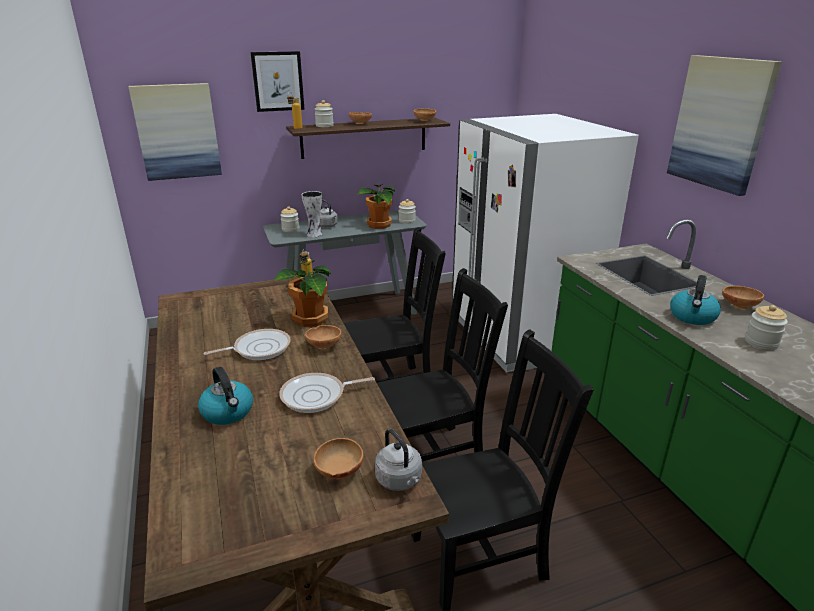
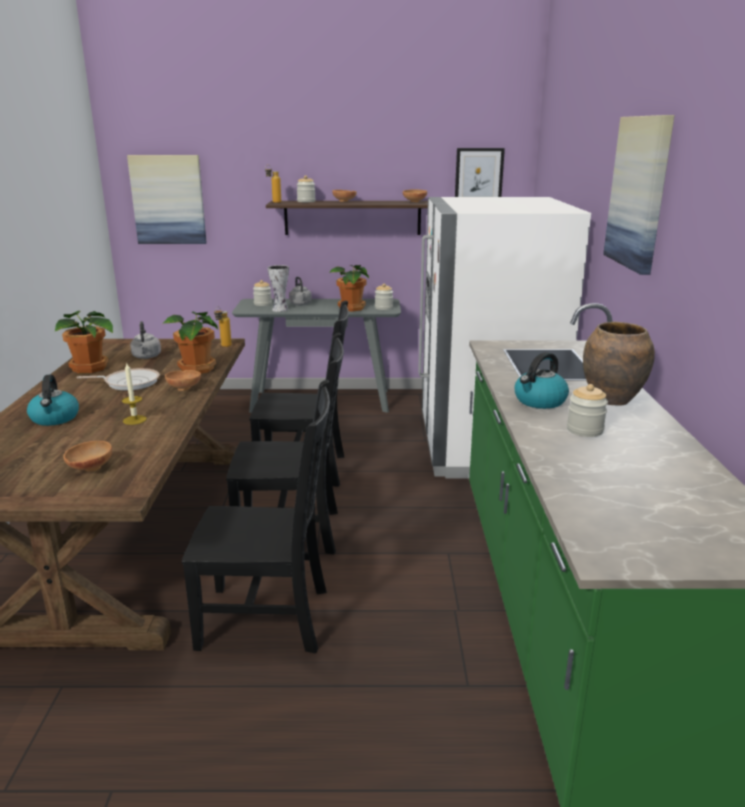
camera: 20 degrees right, 5 degrees down
(195, 337) = (90, 368): none -> potted plant
(278, 81) = (265, 156): picture -> picture (479, 176)
(317, 396) = (134, 420): frying pan -> candle
(400, 480) = (129, 483): grey kettle -> grey kettle (146, 357)
(738, 306) = (612, 400): brown bowl -> brown vase

